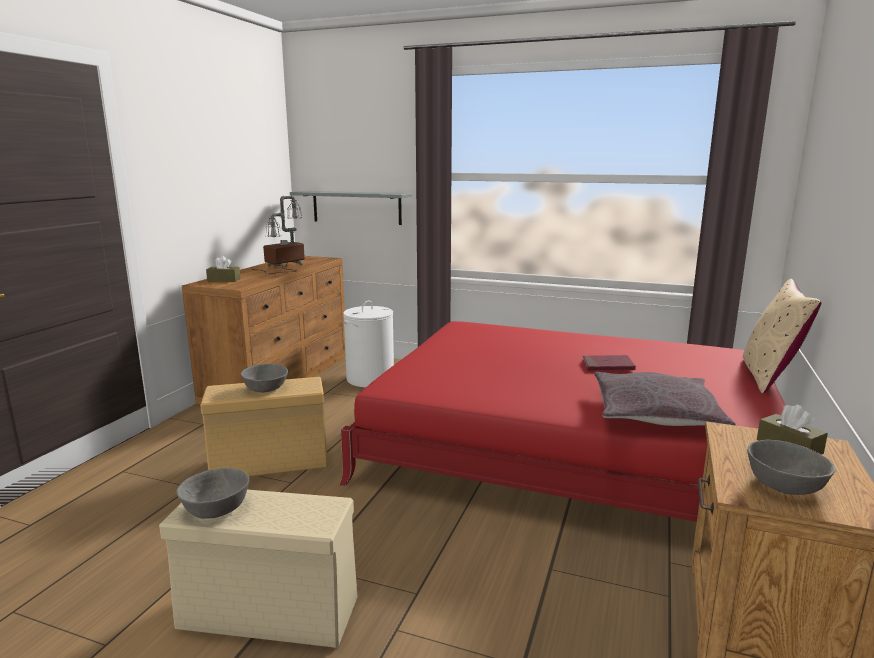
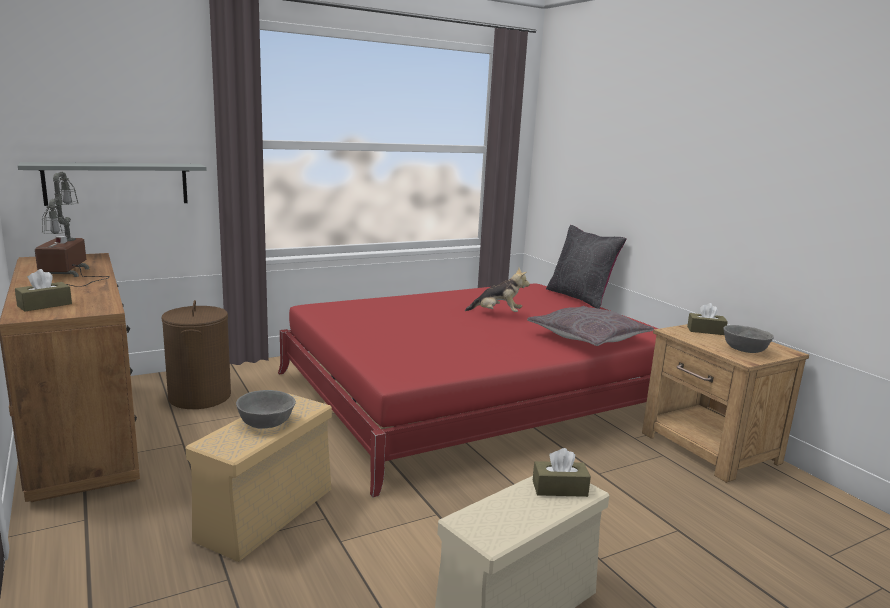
camera: 50 degrees left, 0 degrees up
(215, 509) = (500, 523): grey bowl -> none
(306, 513) = (559, 488): none -> brown tissue box
(370, 378) = (200, 396): white laundry basket -> brown laundry basket
(607, 366) = (497, 313): red book -> plush toy
(770, 377) = (580, 298): beige pillow -> black pillow

